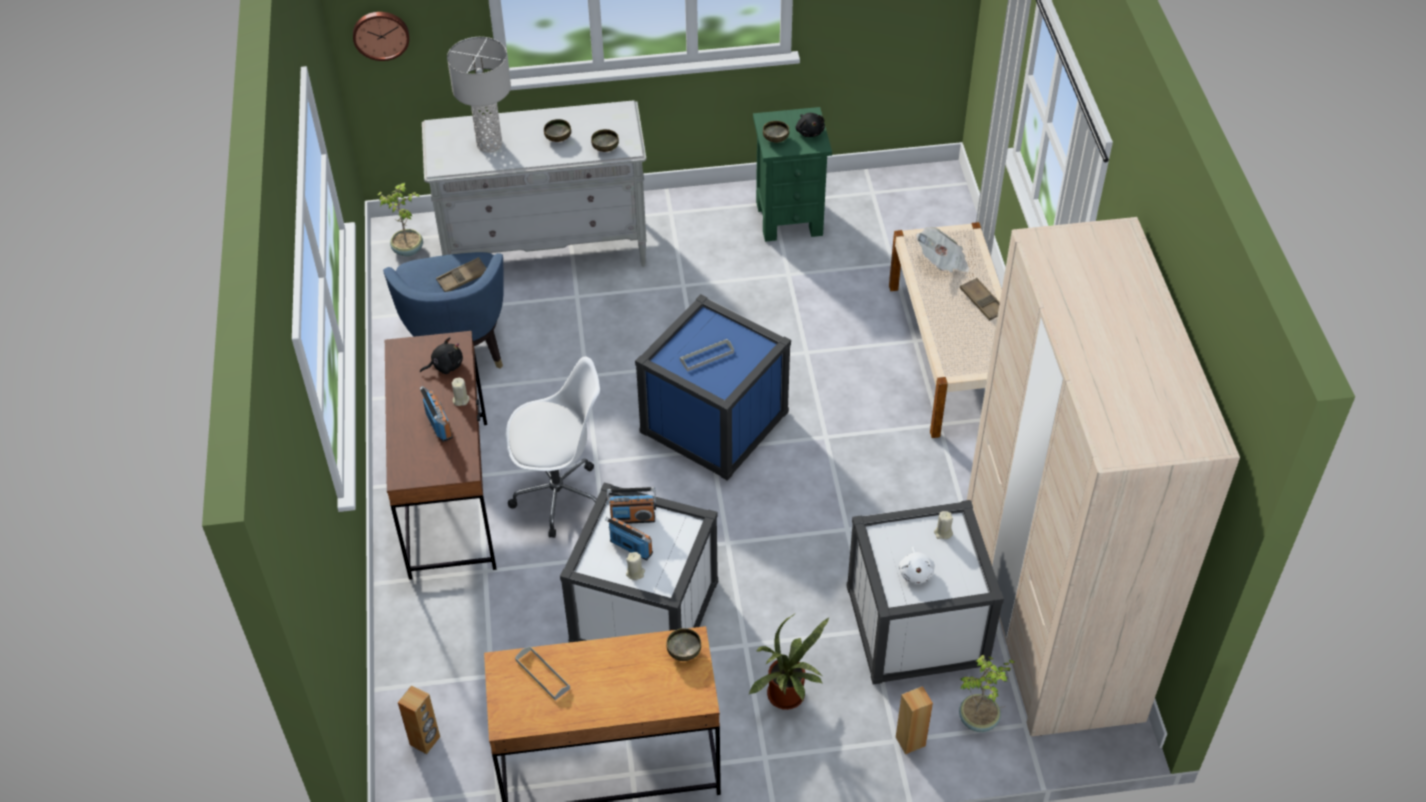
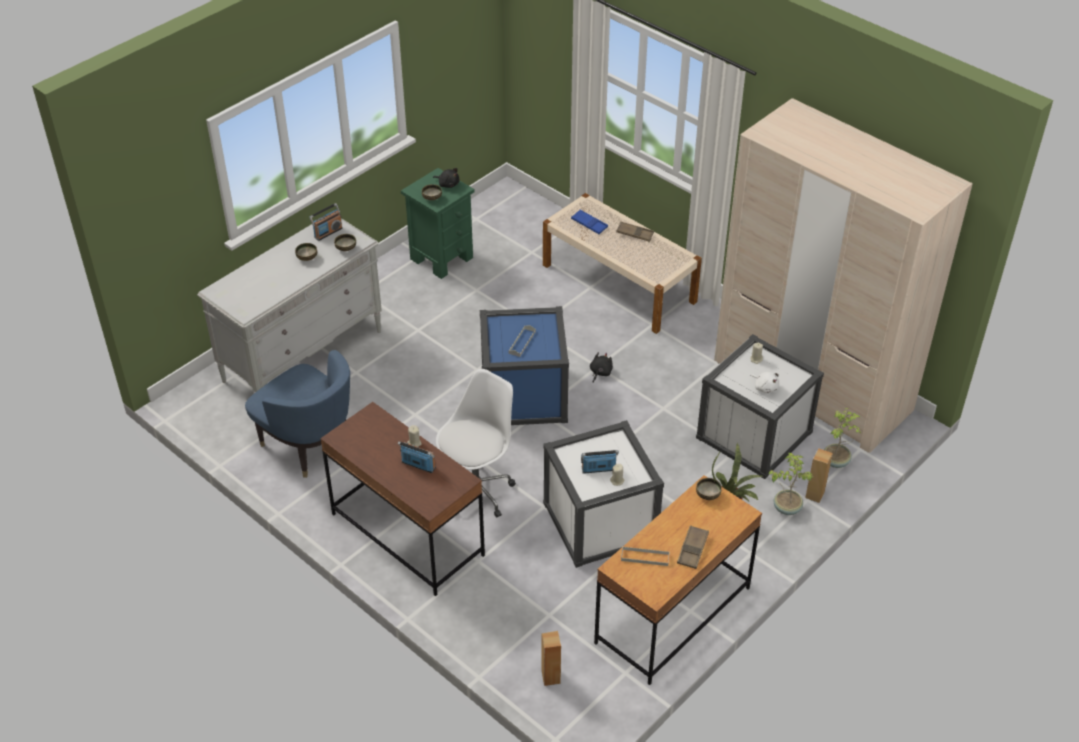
camera: 40 degrees left, 5 degrees down
(381, 34) = (149, 237): wall clock -> none
(408, 249) = (204, 406): potted plant -> potted plant (786, 508)
(445, 365) = (380, 430): black plush toy -> black plush toy (600, 372)
(462, 278) = (302, 387): brown tray -> brown tray (692, 549)
(489, 144) = (263, 284): white table lamp -> none
(632, 518) = (581, 453): radio -> radio (328, 232)
(942, 262) = (589, 224): newspaper -> blue tray

